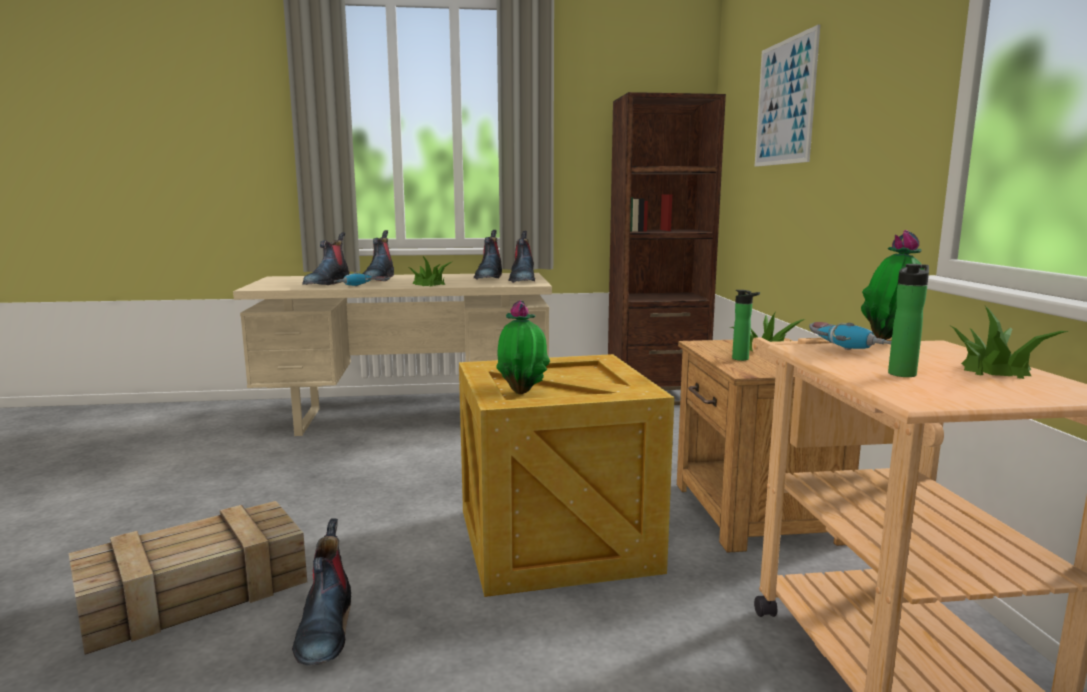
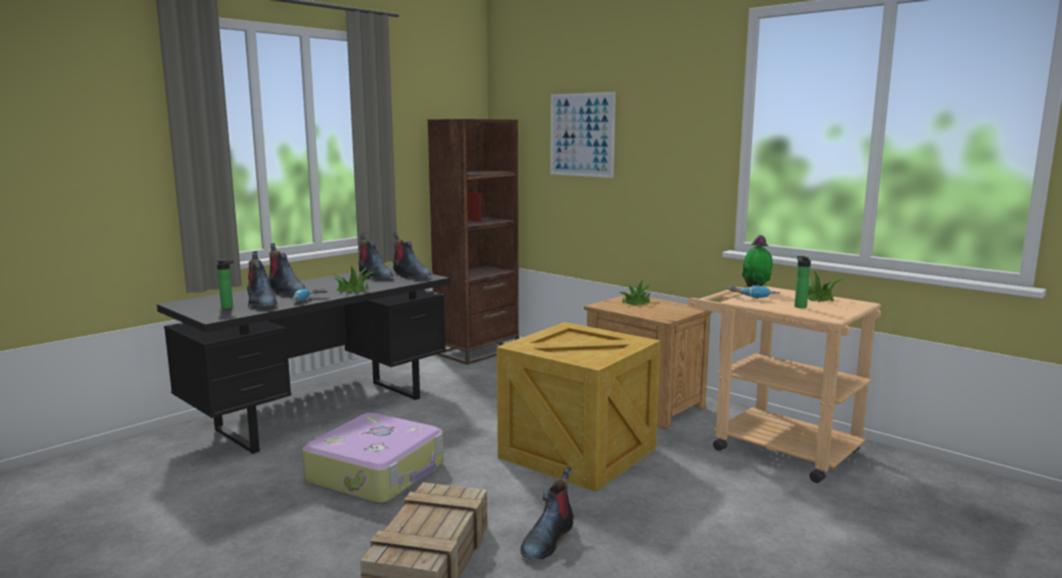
camera: 40 degrees left, 0 degrees up
(325, 628) = (547, 539): boot -> boot turned 75 degrees clockwise
(337, 486) = (378, 473): none -> suitcase
(409, 417) = (323, 412): beige desk -> black desk
(523, 392) = (580, 356): potted plant -> none
(743, 359) = (644, 311): bottle -> bottle (229, 307)

